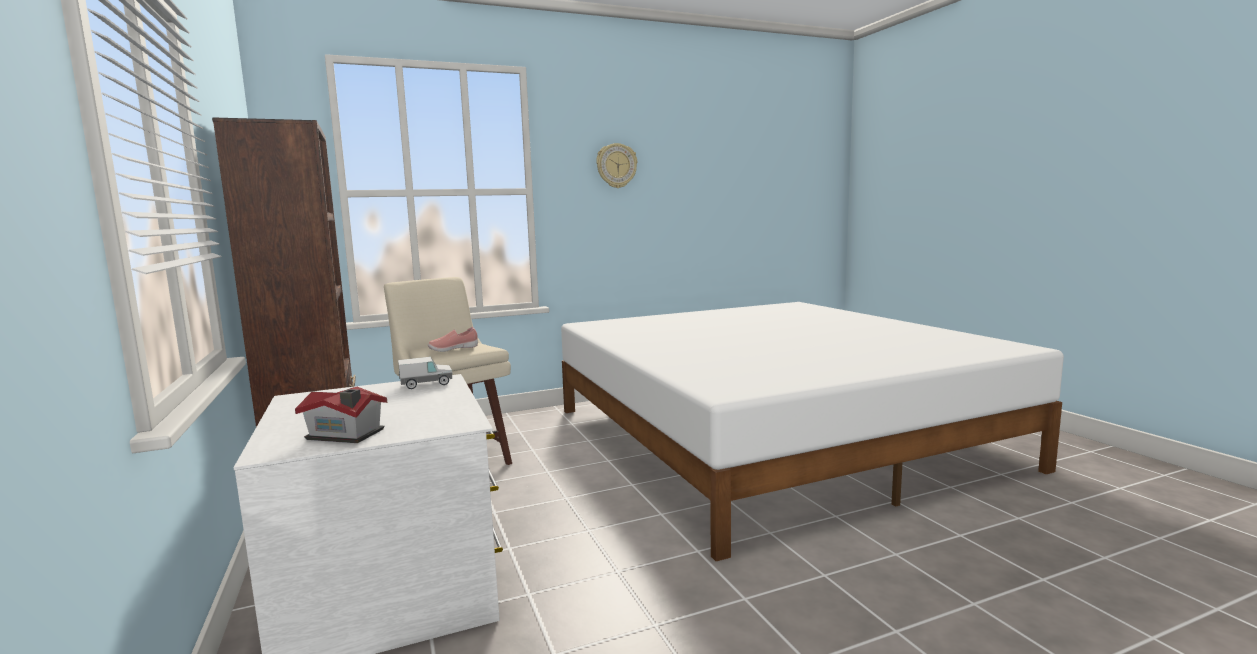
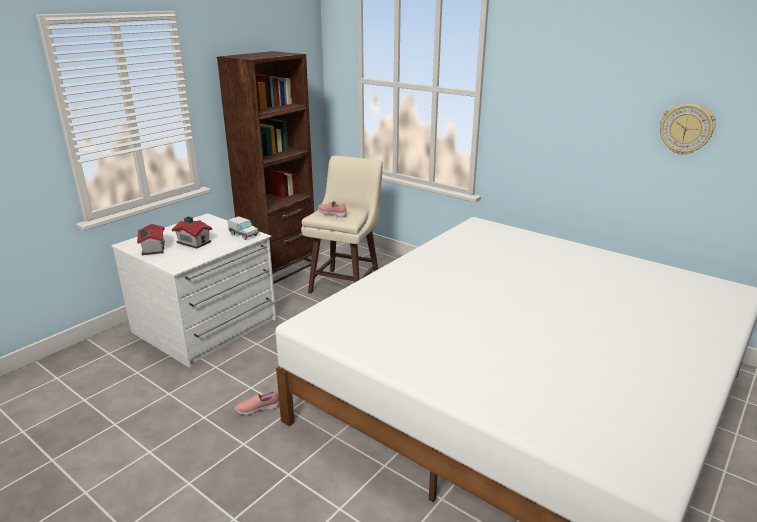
camera: 60 degrees right, 15 degrees up
(384, 409) = (194, 242): none -> toy house
(616, 166) = (563, 77): wall clock -> wall clock (686, 129)
(675, 574) = (257, 409): none -> pink shoe

